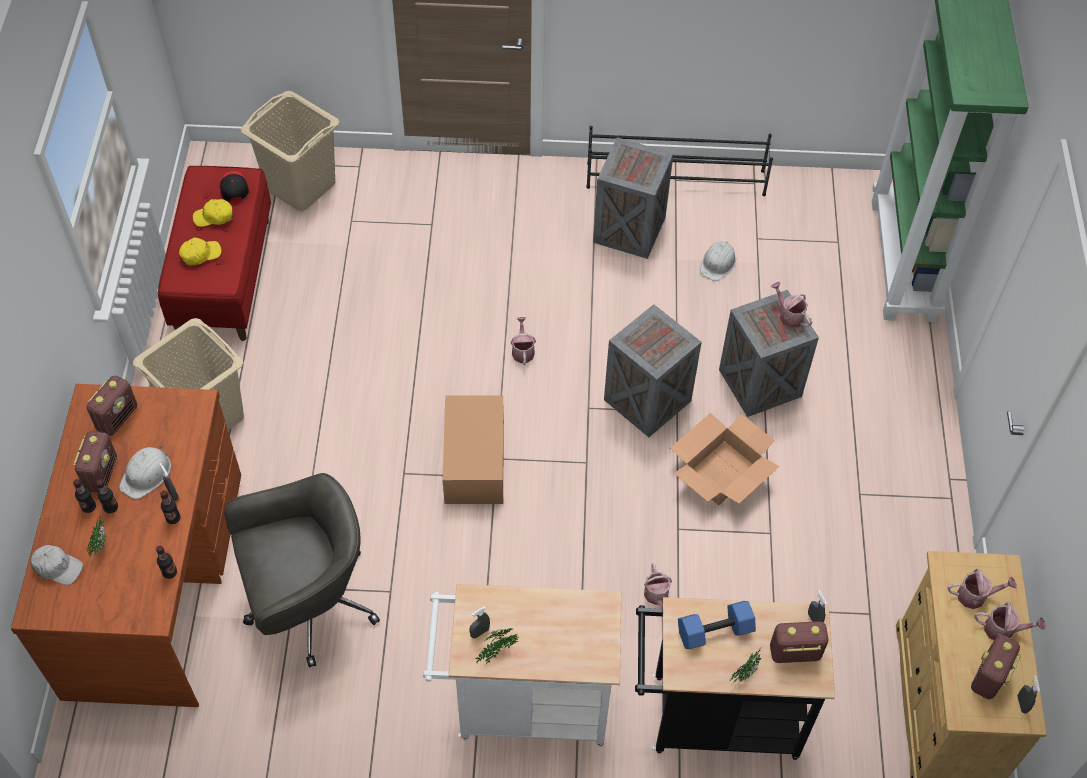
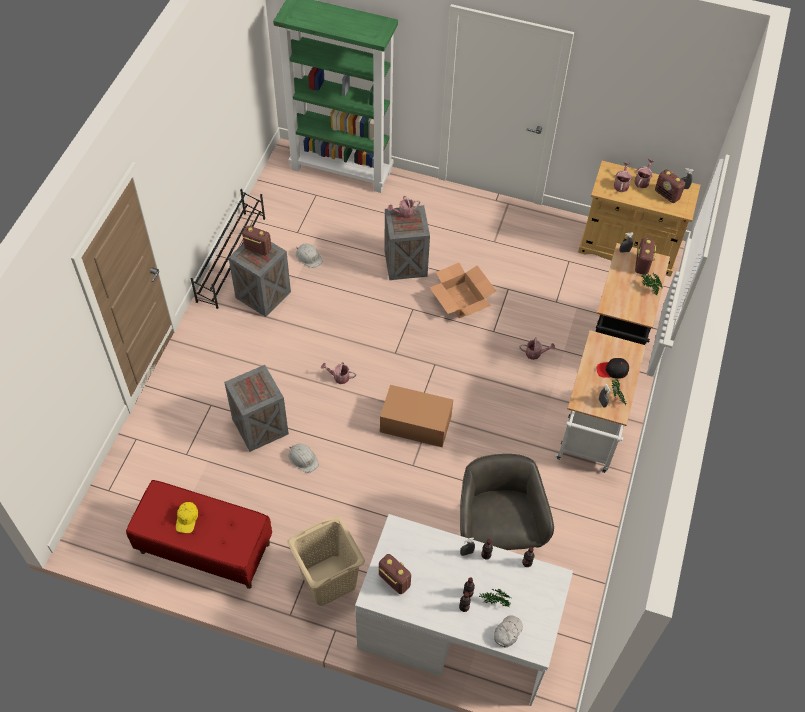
camera: 75 degrees left, 0 degrees up
(101, 473) = (438, 596): radio -> radio (257, 249)
(146, 474) = (446, 567): white hard hat -> white hard hat (303, 458)
(156, 583) = (456, 631): brown desk -> white desk
(200, 254) = (220, 534): yellow cap -> none
(234, 188) = (163, 501): black cap -> black cap (612, 370)
(301, 185) = (137, 481): beige laundry basket -> none
(645, 400) = (399, 322): crate -> crate (259, 427)
(715, 630) = (622, 294): blue dumbbell -> none

